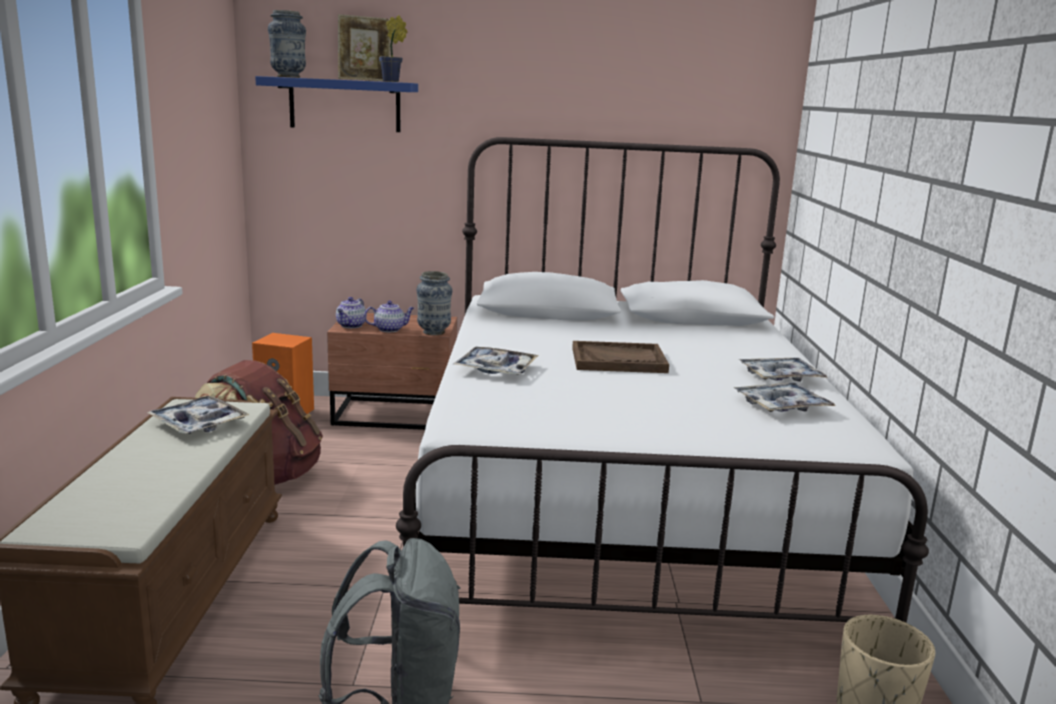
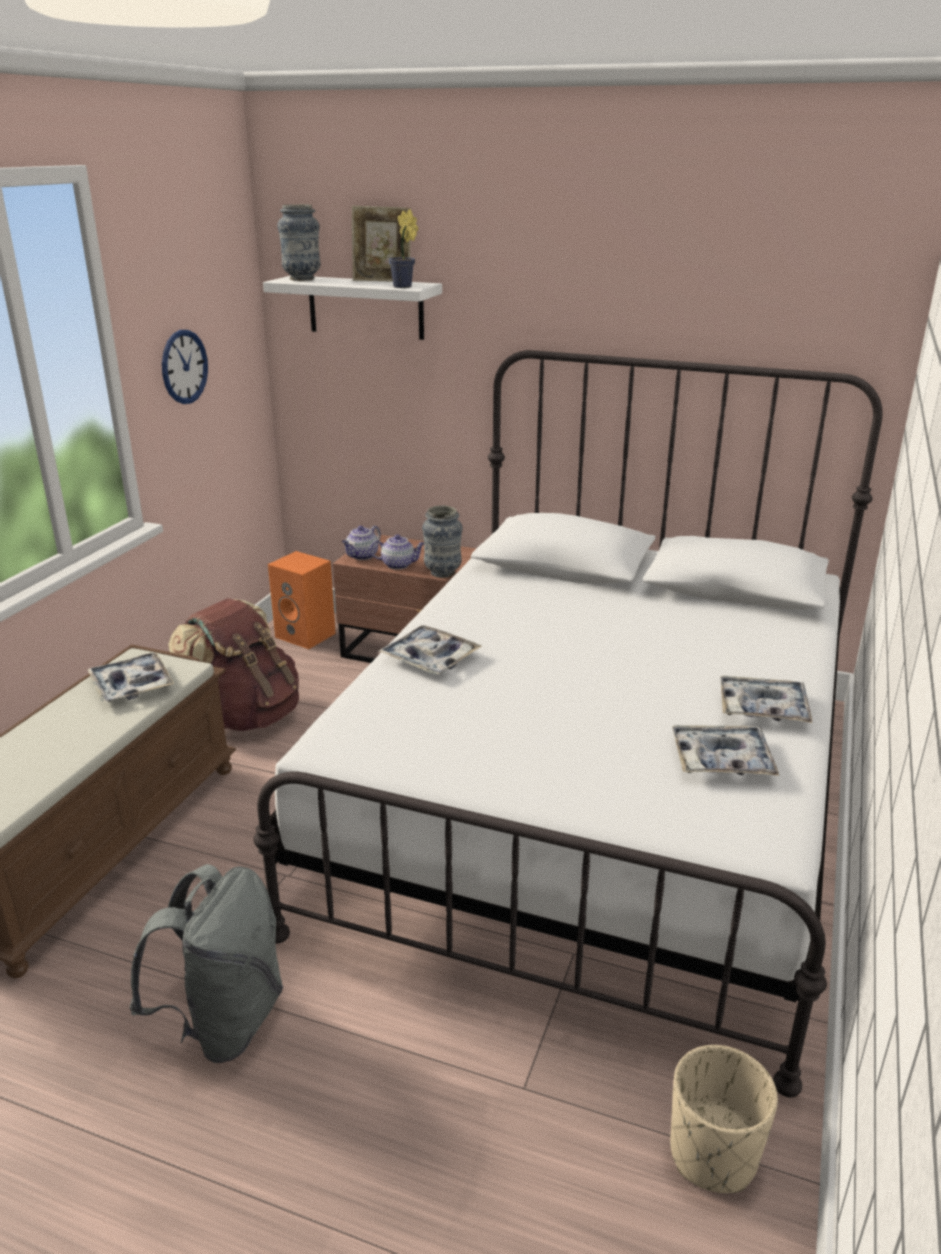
camera: 20 degrees right, 10 degrees up
(192, 143) = (184, 367): none -> wall clock
(345, 105) = (366, 307): blue shelf -> white shelf
(618, 360) = (581, 657): brown tray -> none

